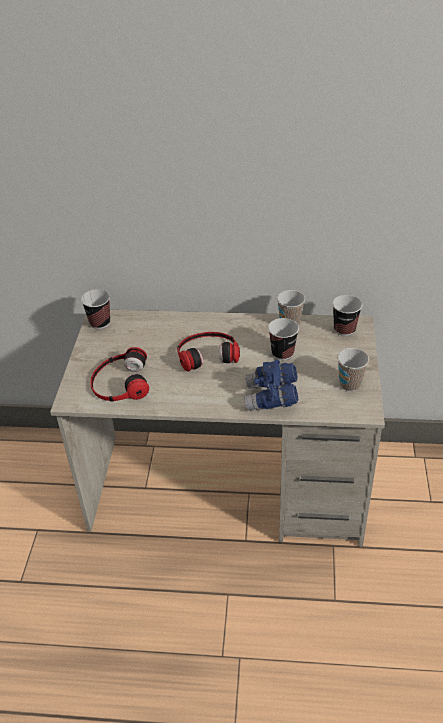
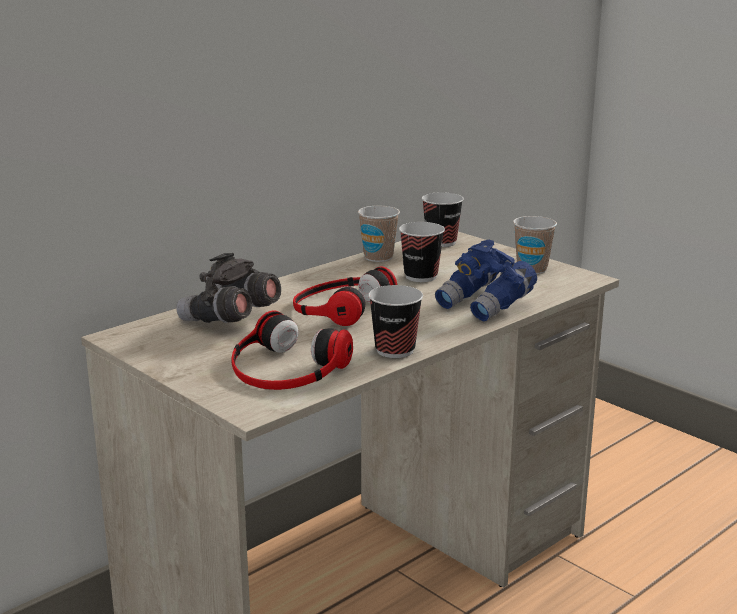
camera: 50 degrees left, 20 degrees down
(100, 323) = (132, 339): cup -> cup (395, 350)
(151, 333) = (230, 320): none -> grey binoculars

